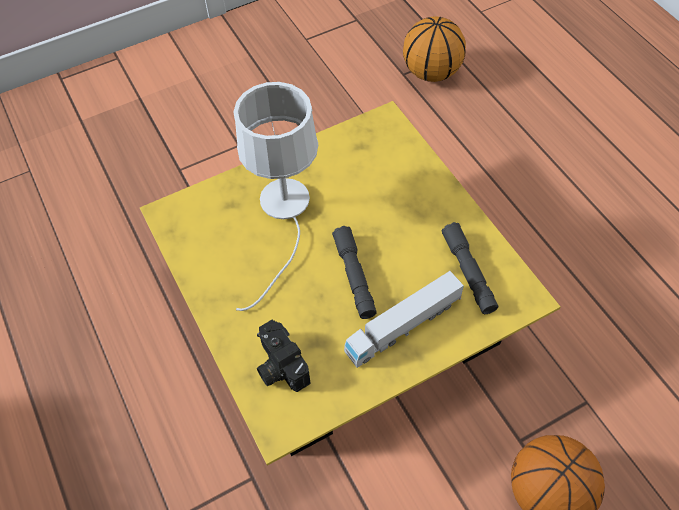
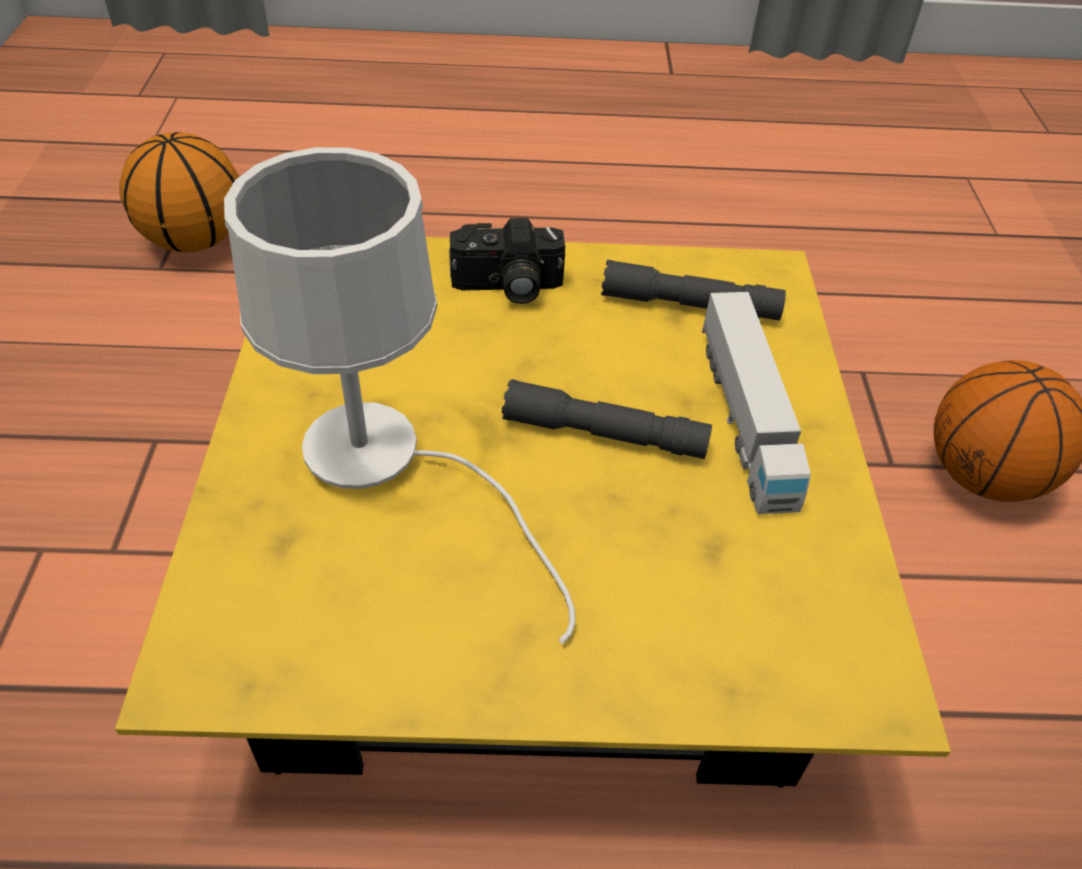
camera: 65 degrees left, 10 degrees down
(278, 365) = (733, 631): camera -> camera (507, 287)

